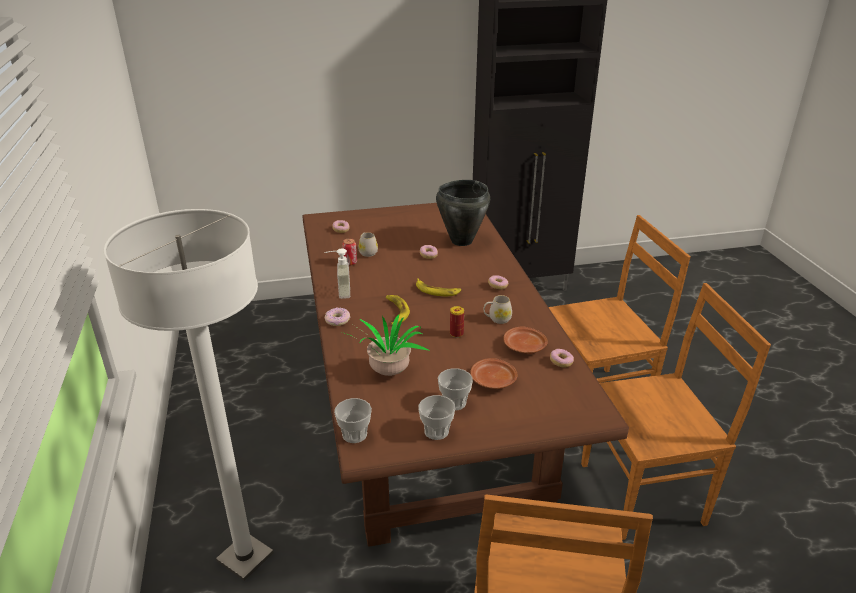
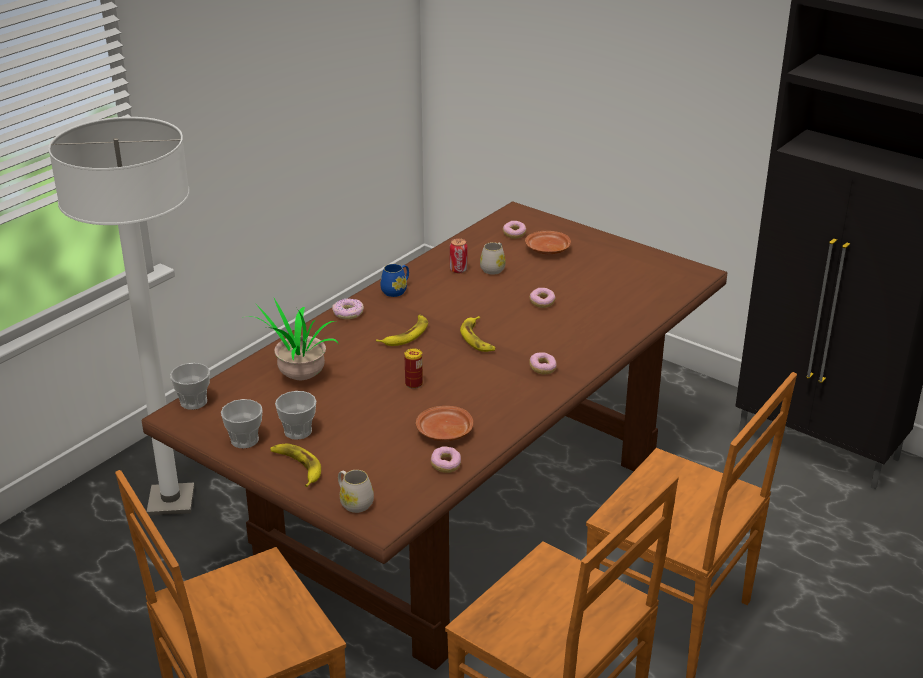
camera: 50 degrees right, 0 degrees up
(339, 292) = (396, 290): soap dispenser -> blue mug
(461, 241) = (606, 307): black cooking pot -> none
(493, 381) = (359, 438): brown plate -> brown plate (547, 250)
(497, 319) = (475, 395): white mug -> white mug (354, 502)
(497, 422) = (297, 467): none -> banana

